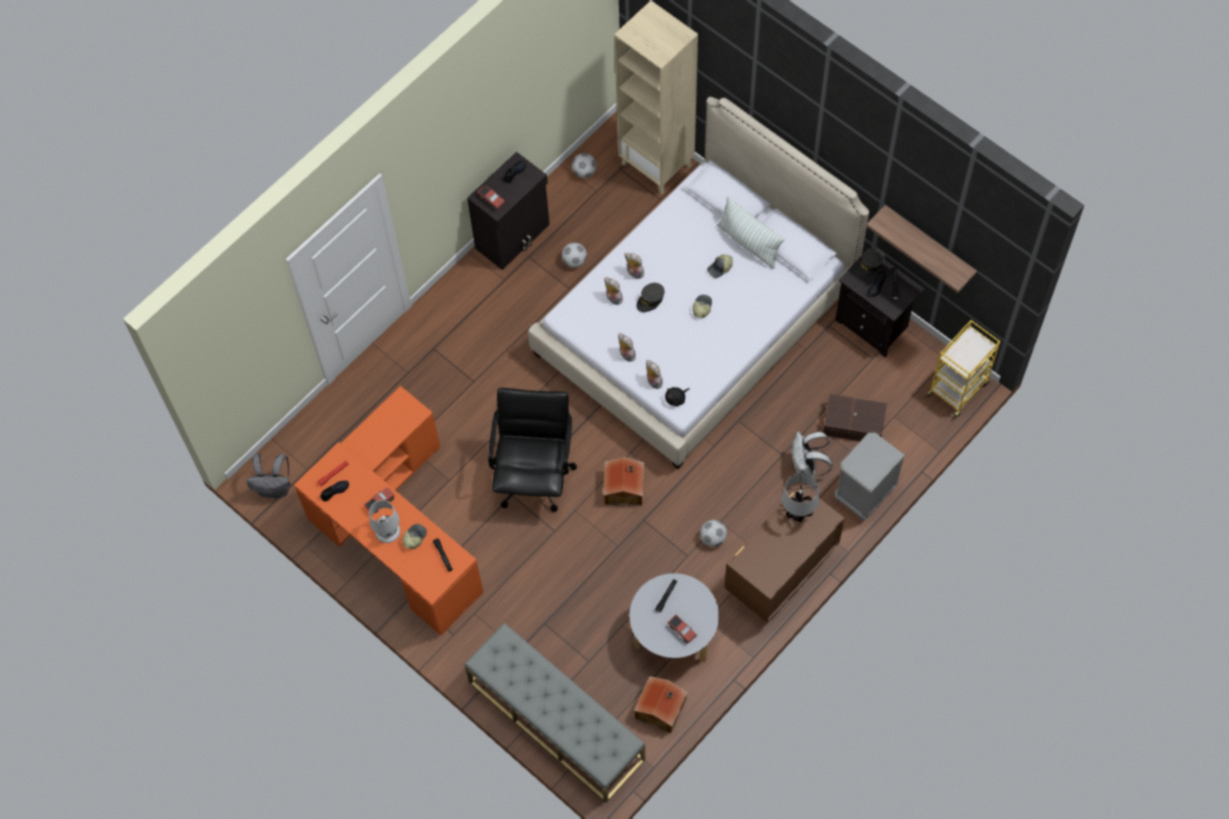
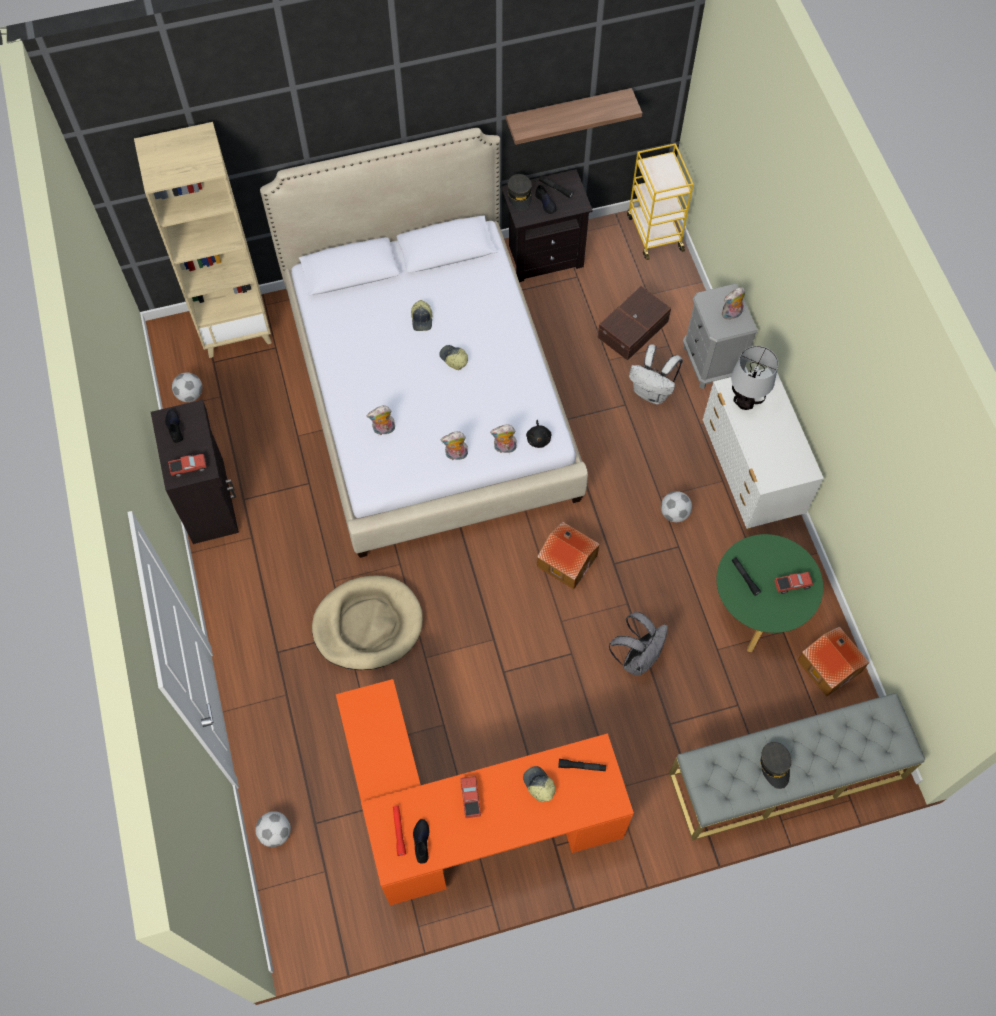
camera: 60 degrees left, 0 degrees up
(275, 488) = (324, 921): grey backpack -> grey backpack (637, 657)
(387, 531) = (511, 810): white table lamp -> none
(489, 390) = (368, 625): none -> beige dog bed
(534, 475) = (496, 637): black office chair -> none
(574, 261) = (282, 460): football -> football (275, 832)
(634, 273) = (369, 395): plush toy -> plush toy (731, 315)
(650, 300) = (411, 398): grey cap -> grey cap (774, 766)
(674, 635) = (757, 608): grey coffee table -> green coffee table
(749, 243) = (413, 280): pillow -> none
(780, 574) = (749, 478): brown dresser -> white dresser

